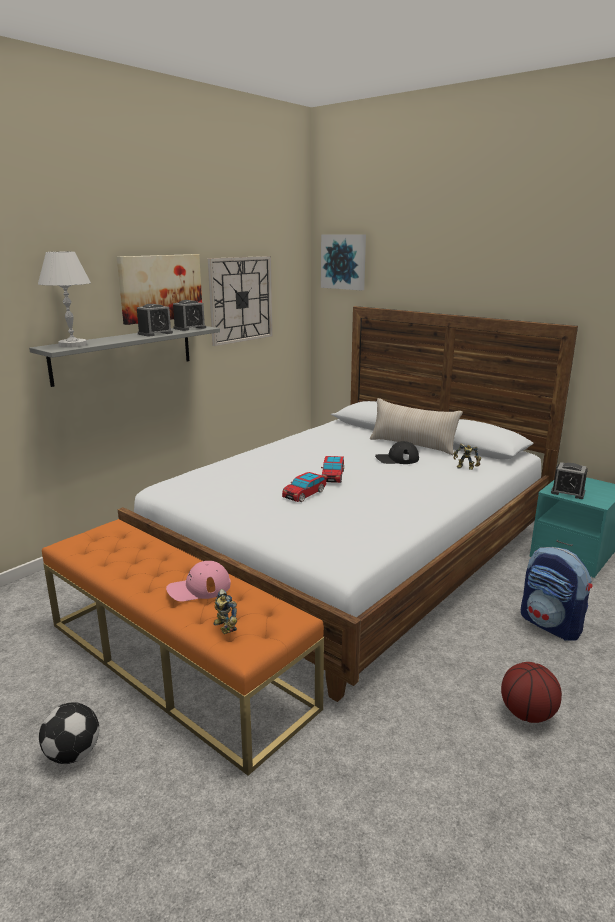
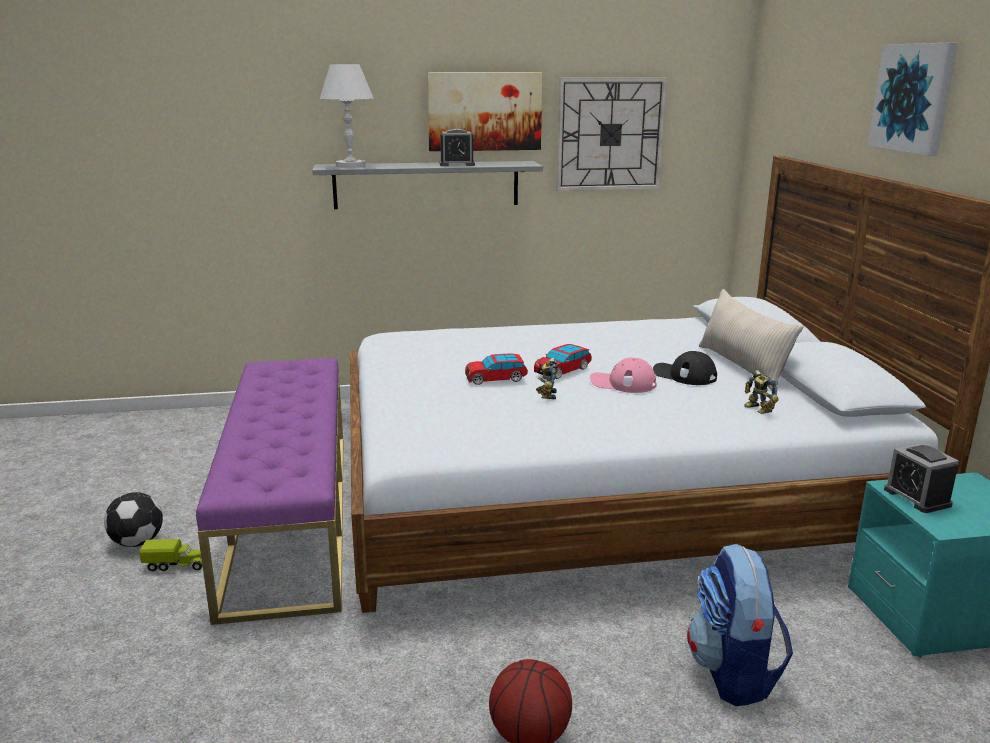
camera: 40 degrees right, 0 degrees up
(144, 750) = (177, 565): none -> toy truck
(176, 664) = (290, 515): orange bench -> purple bench
(189, 328) = (510, 163): alarm clock -> none
(199, 588) = (284, 431): pink cap -> pink cap (622, 383)
(223, 628) = (244, 467): toy robot -> toy robot (546, 395)
(344, 261) = (779, 88): picture -> picture (913, 98)

